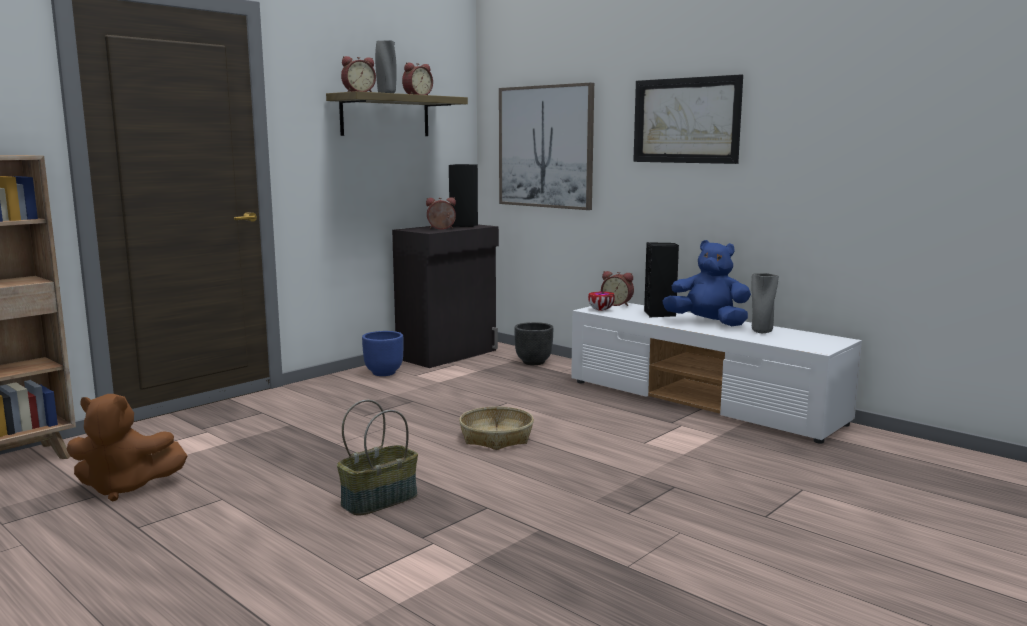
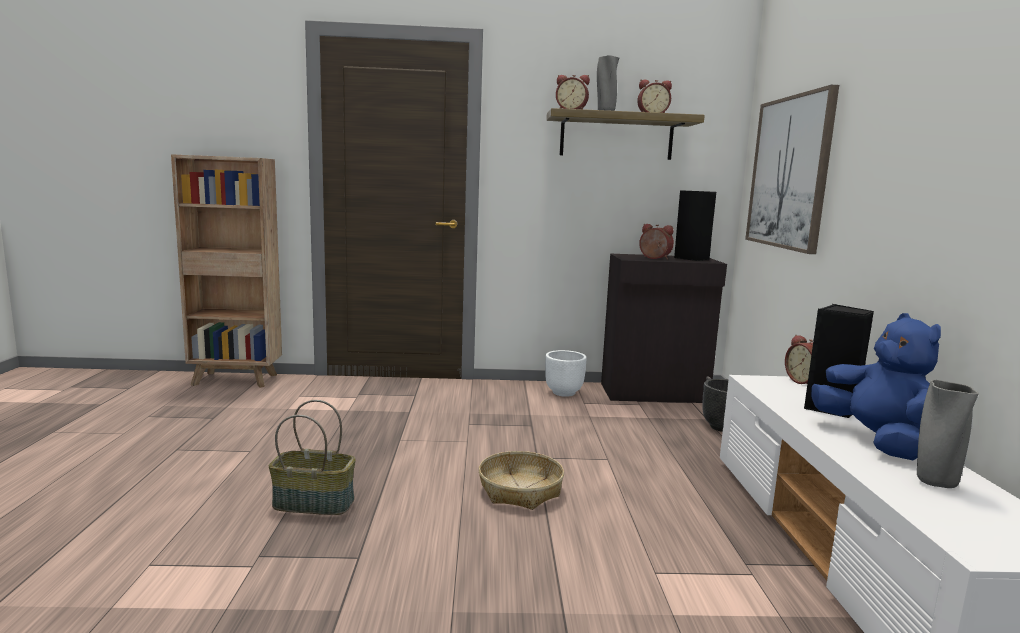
camera: 45 degrees right, 0 degrees up
(125, 488) = (234, 419): brown plush toy -> none
(383, 373) = (564, 392): blue planter -> white planter
(600, 310) = (763, 383): bowl -> none
(686, 120) = (926, 127): picture -> none

